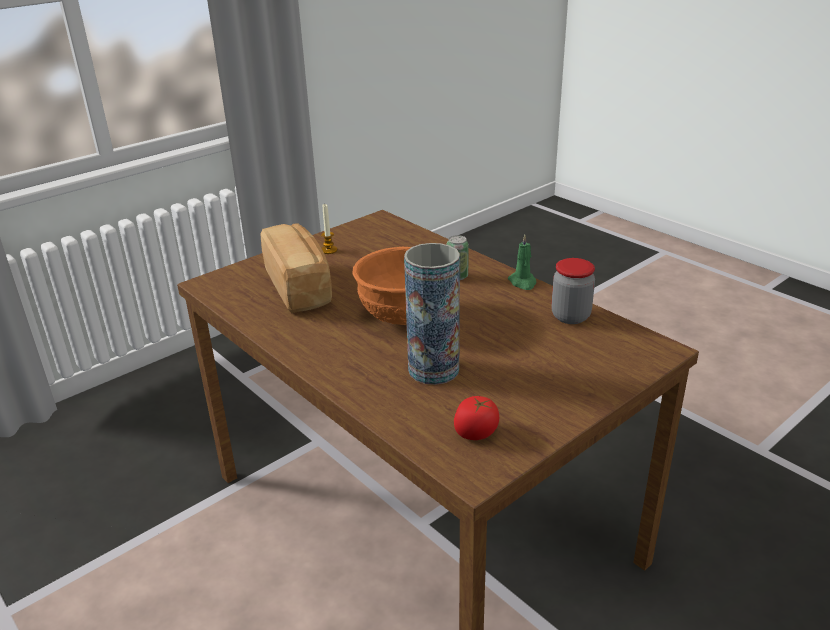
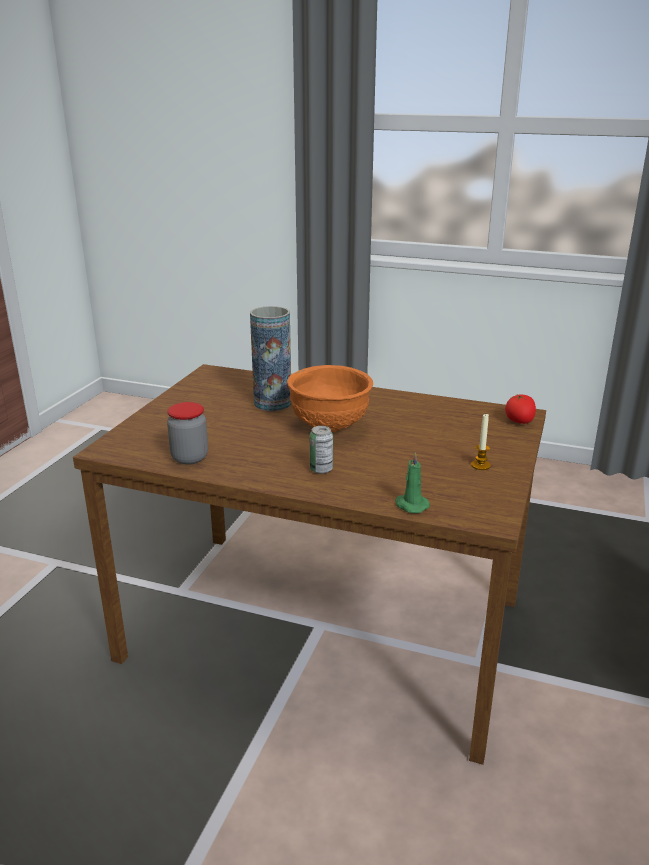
camera: 150 degrees right, 5 degrees down
(300, 287) = (446, 428): bread -> none
(476, 433) = (220, 383): tomato -> tomato (519, 421)
(523, 282) = (251, 478): green candle -> green candle (410, 505)

